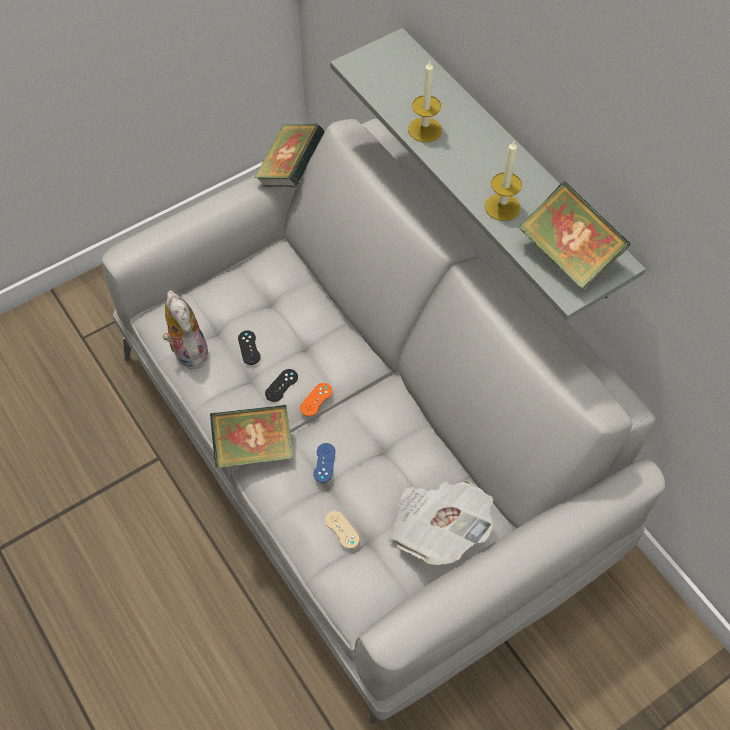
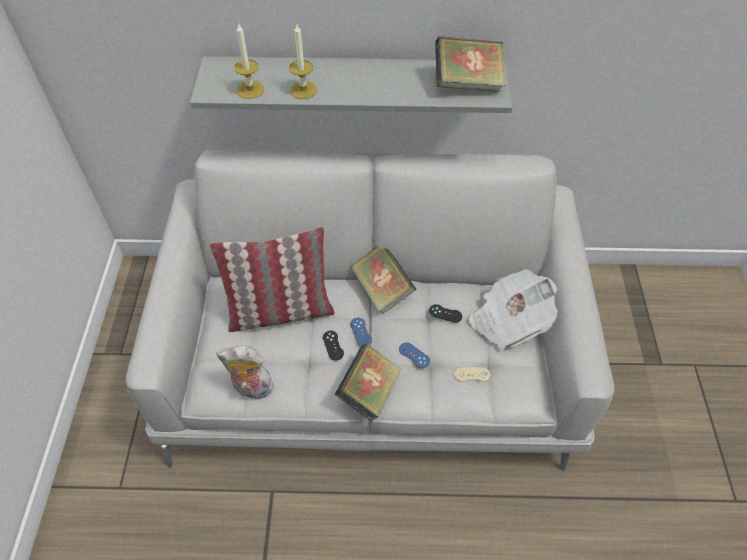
camera: 55 degrees left, 5 degrees down
(249, 347) = (285, 347): black game controller -> black game controller (445, 313)
(287, 317) = (280, 311): none -> pillow
(290, 171) = (182, 227): book -> book (382, 289)
(316, 399) = (361, 332): orange game controller -> blue game controller
(502, 207) = (403, 90): candle -> candle (250, 90)

